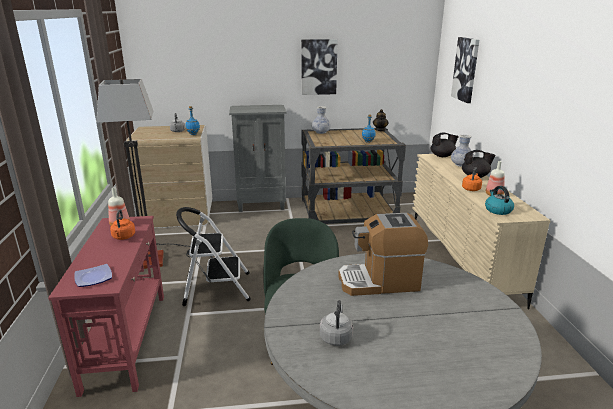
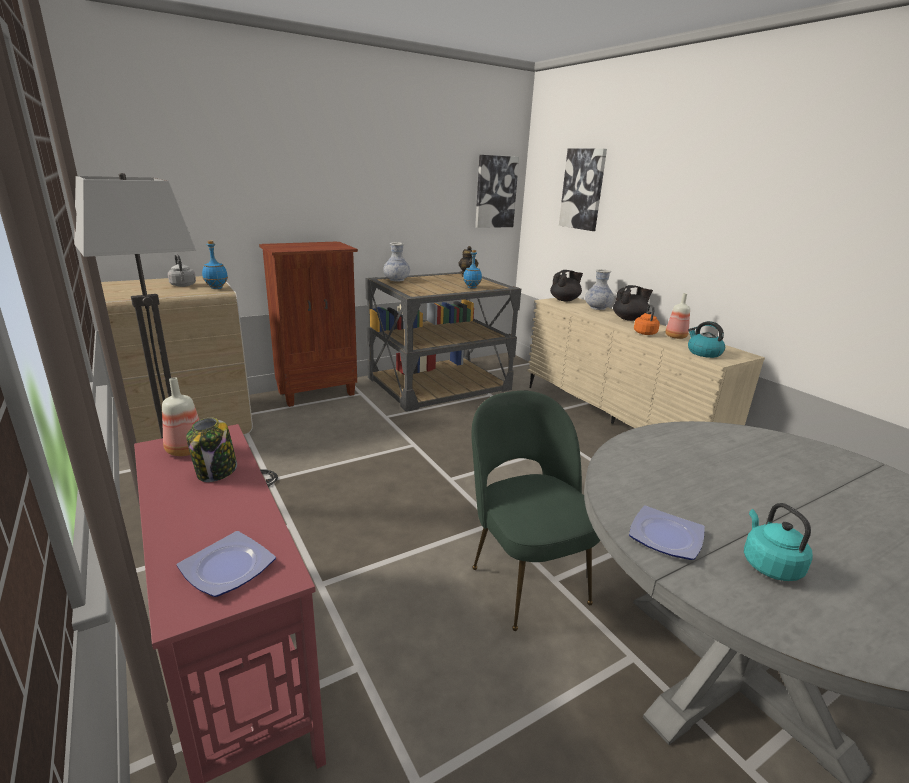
camera: 25 degrees left, 0 degrees up
(123, 237) = (216, 472): orange kettle -> jar
(215, 289) = (335, 531): step ladder -> none
(261, 206) = (317, 394): grey cabinet -> brown cabinet
(297, 311) = (666, 538): none -> plate
(318, 67) = (385, 186): picture -> picture (495, 192)
(336, 337) = (768, 565): grey kettle -> turquoise kettle
(379, 281) = (704, 464): coffee machine -> none

